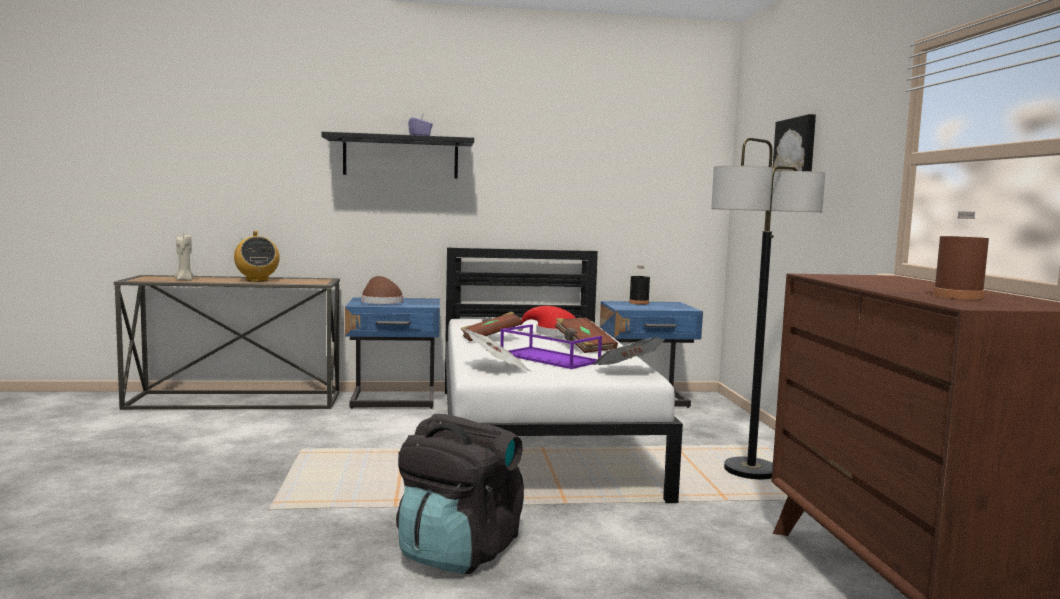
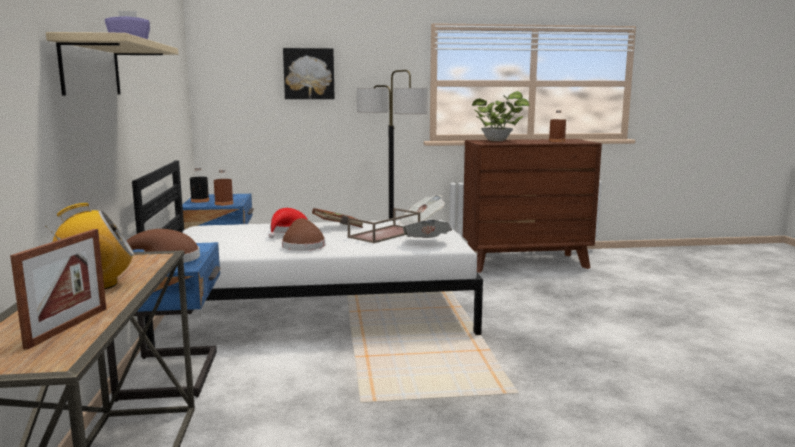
camera: 90 degrees left, 5 degrees up
(184, 280) = (68, 327): beige candle -> picture frame
(401, 157) = (91, 68): black shelf -> beige shelf
(458, 552) = (546, 330): black backpack -> none
(490, 338) = (303, 246): brown book -> brown hat
(548, 358) = (384, 234): purple tray -> brown tray
(625, 306) = (224, 204): none -> brown bottle
(899, 281) = (499, 140): none -> potted plant

